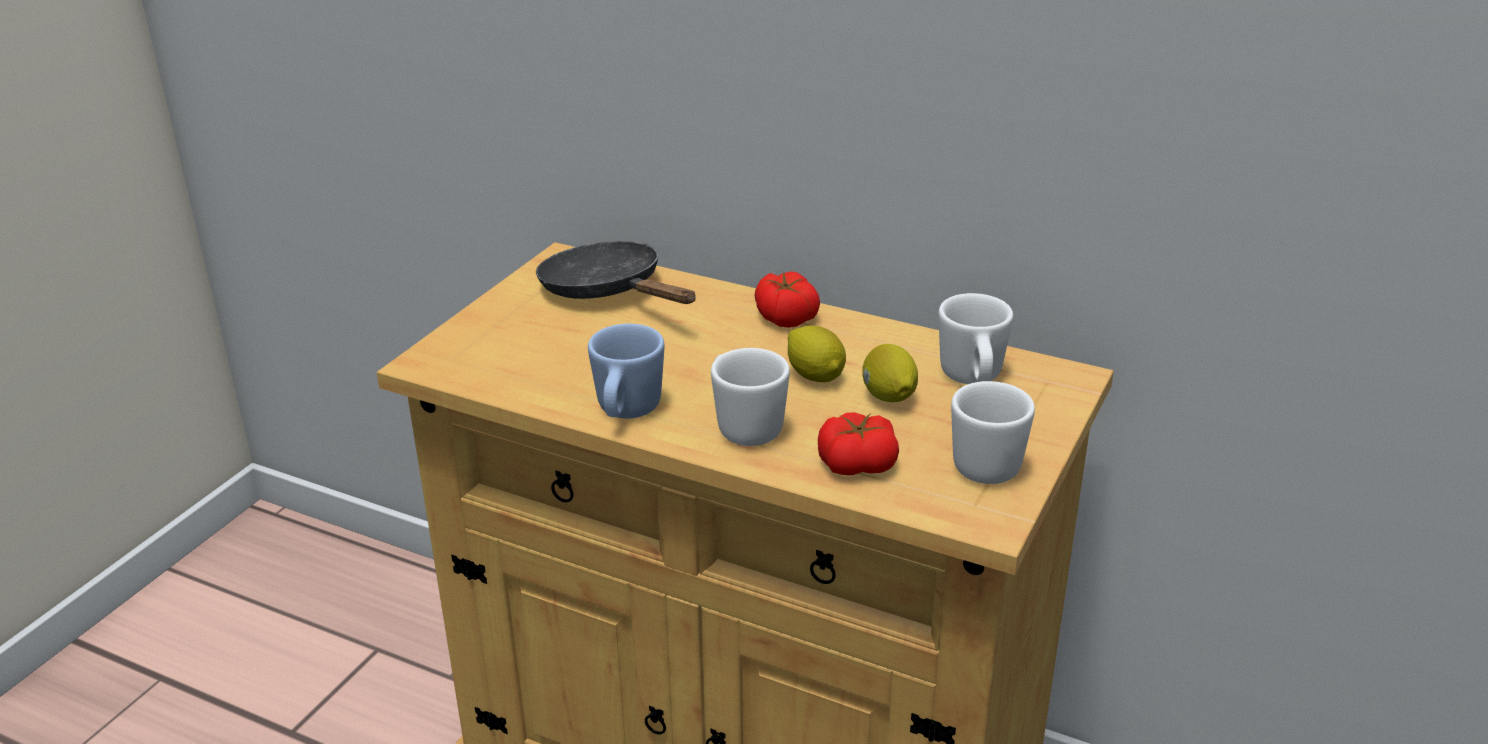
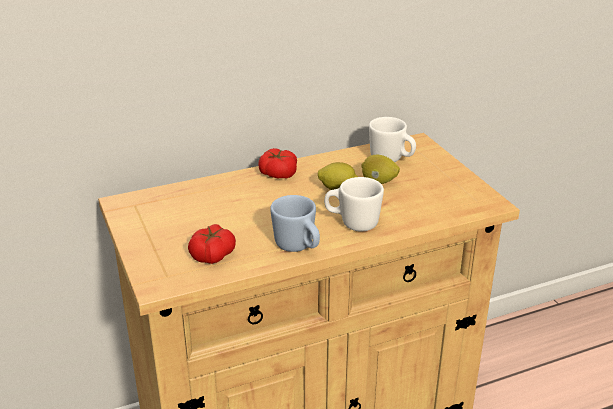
camera: 50 degrees left, 0 degrees up
(608, 291) = (178, 204): black frying pan -> none
(857, 463) = (417, 211): tomato -> tomato (212, 255)
(985, 461) = (451, 185): white mug -> none

